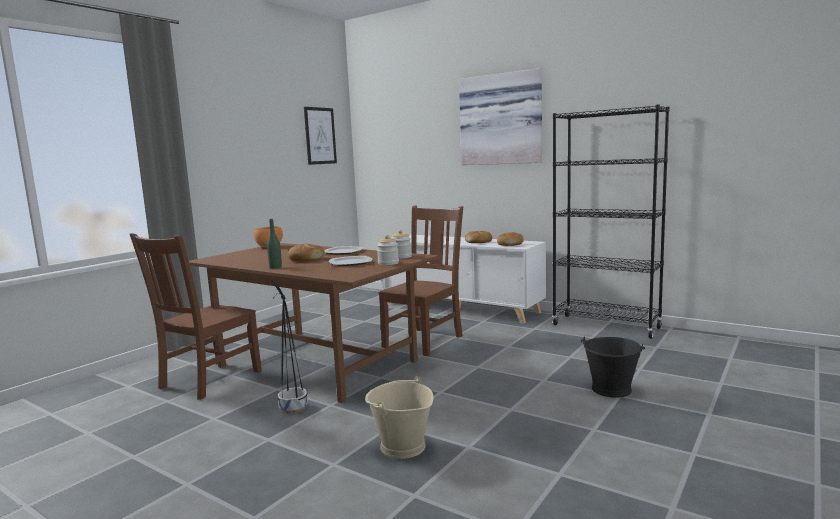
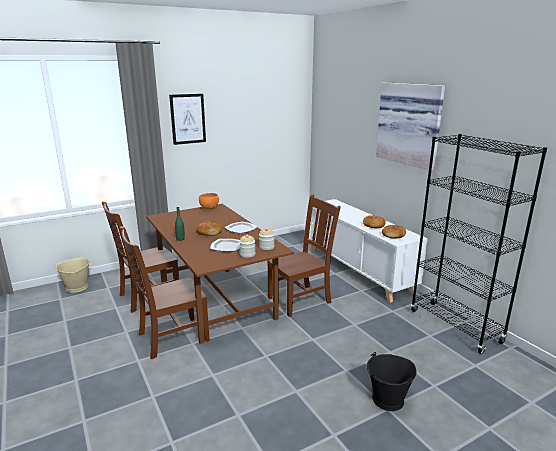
camera: 25 degrees right, 10 degrees up
(292, 407) = (171, 338): black planter -> brown chair
(320, 136) = (280, 114): picture -> picture (188, 119)
(402, 447) = (200, 398): beige bucket -> beige bucket (76, 287)

